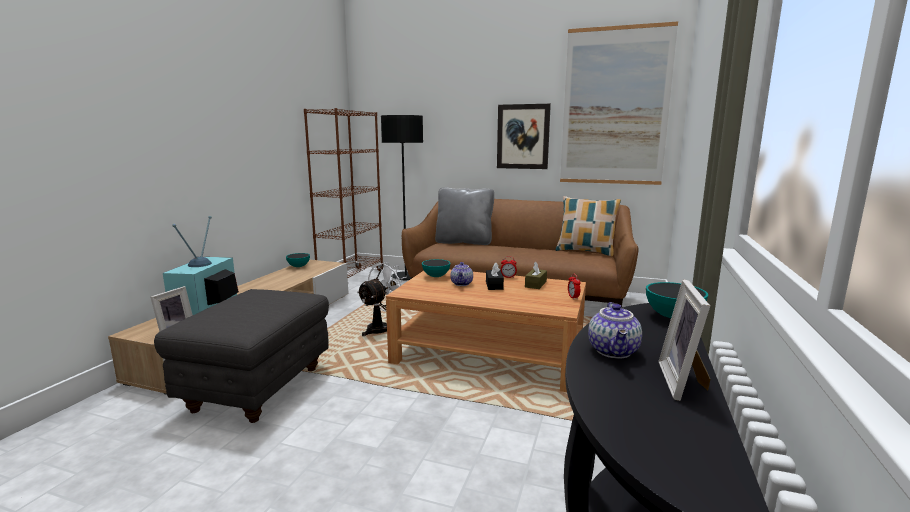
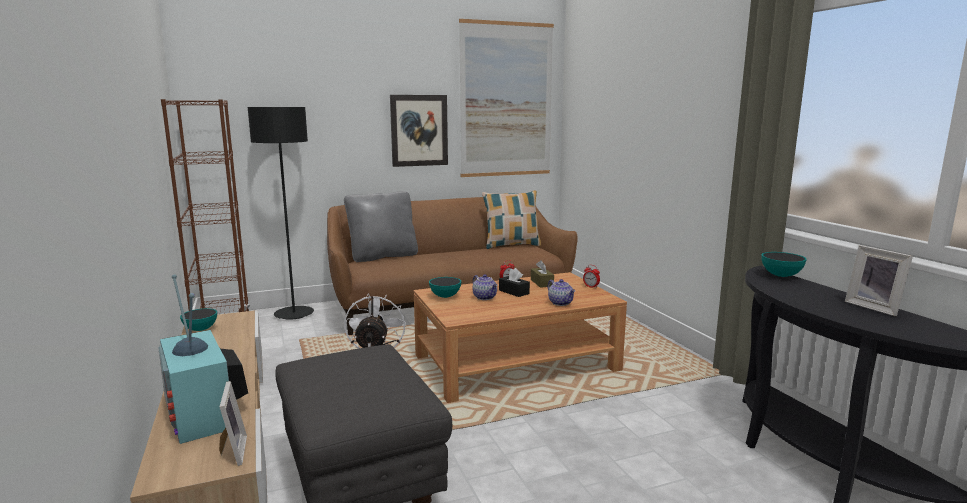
camera: 40 degrees left, 0 degrees up
(614, 351) = (816, 302): teapot -> teapot (561, 303)

